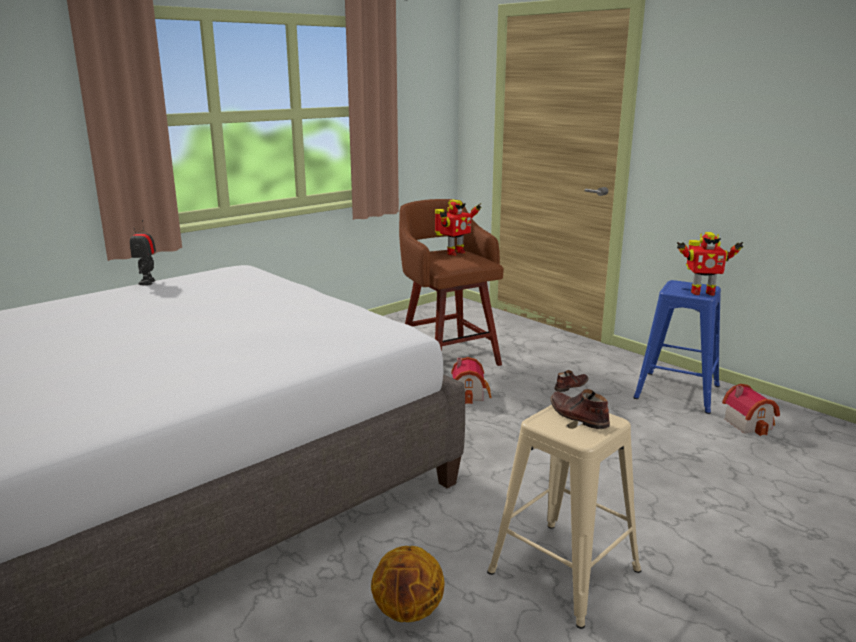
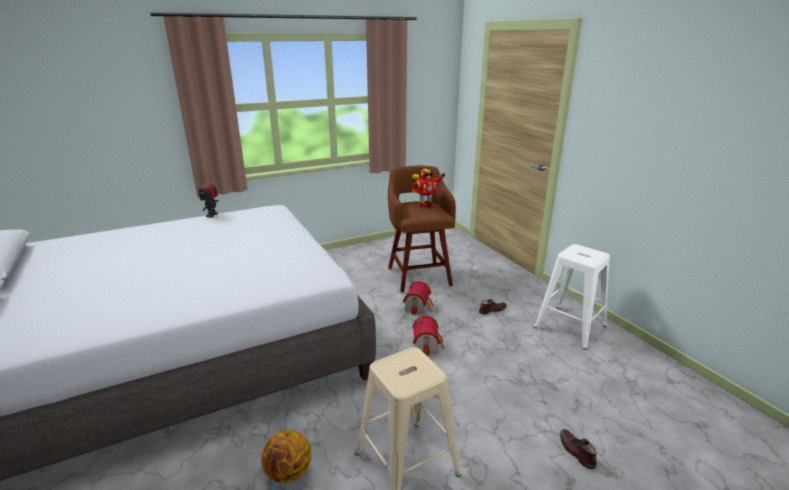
camera: 15 degrees right, 5 degrees up
(577, 416) = (412, 365): brown shoe -> brown shoe (576, 451)
(678, 391) = (571, 326): blue stool -> white stool
(701, 292) = (590, 259): toy robot -> none
(749, 423) = (613, 363): toy house -> toy house (427, 344)

